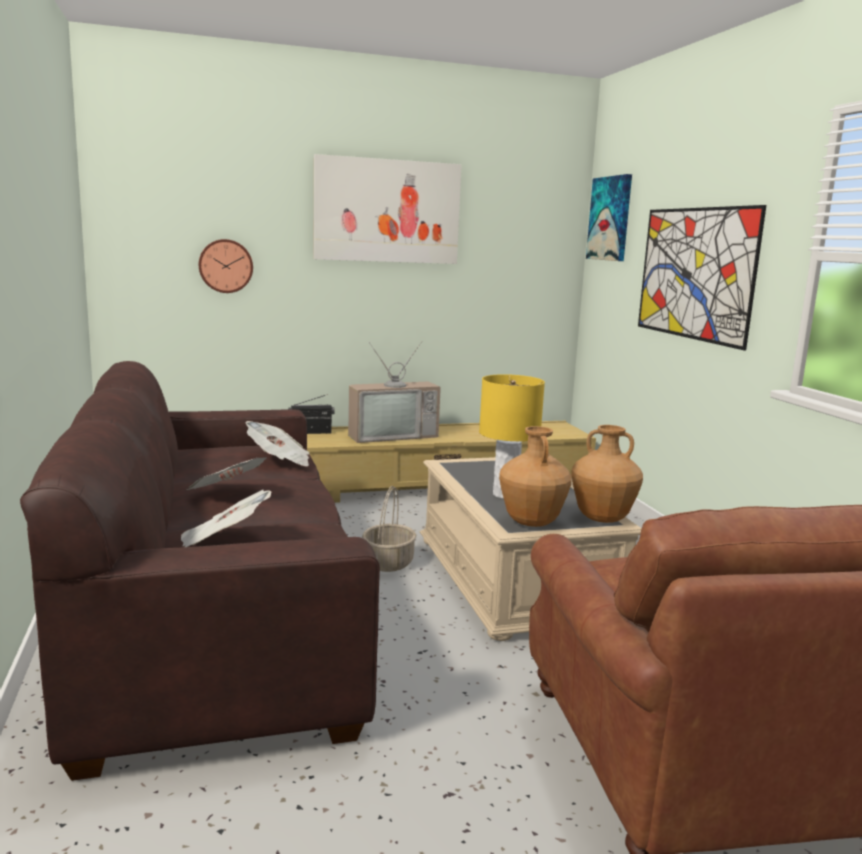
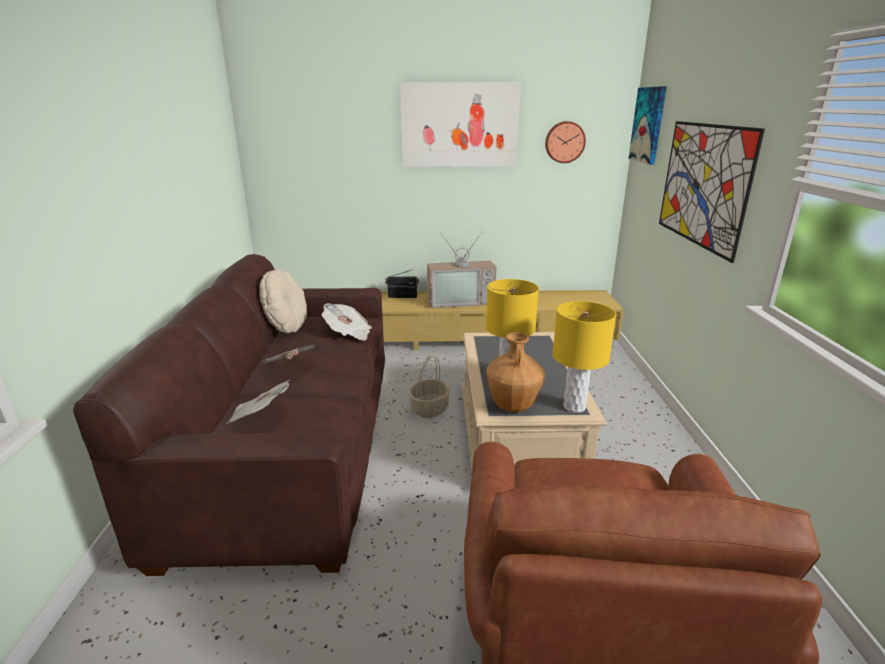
camera: 15 degrees right, 10 degrees up
(189, 458) = (287, 328): none -> beige pillow
(225, 266) = (338, 173): wall clock -> wall clock (564, 142)
(601, 519) = (574, 407): brown vase -> yellow table lamp

